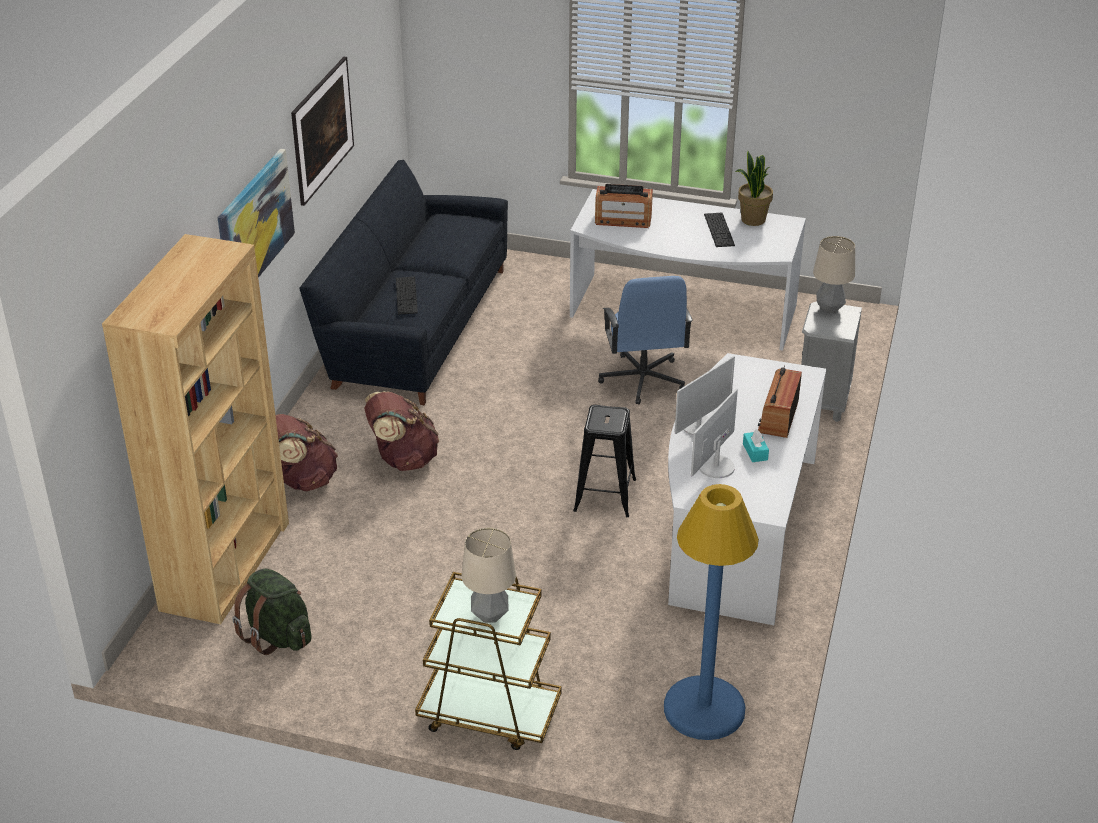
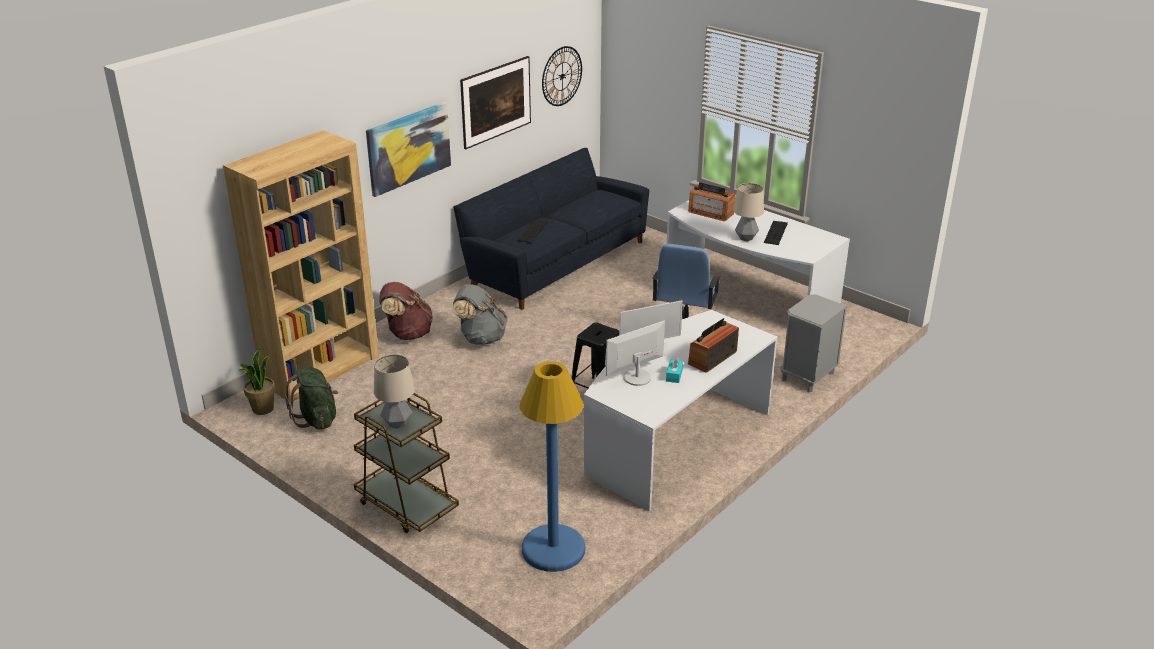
camera: 25 degrees right, 5 degrees down
(373, 72) = (562, 76): none -> wall clock
(403, 459) = (481, 338): brown backpack -> grey backpack
(752, 220) = (807, 231): potted plant -> potted plant (262, 408)
(829, 309) = (820, 301): table lamp -> table lamp (746, 238)

